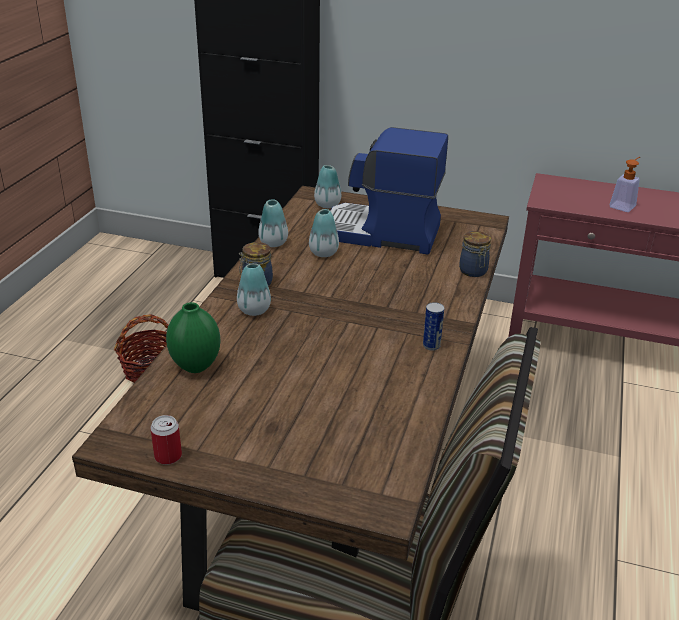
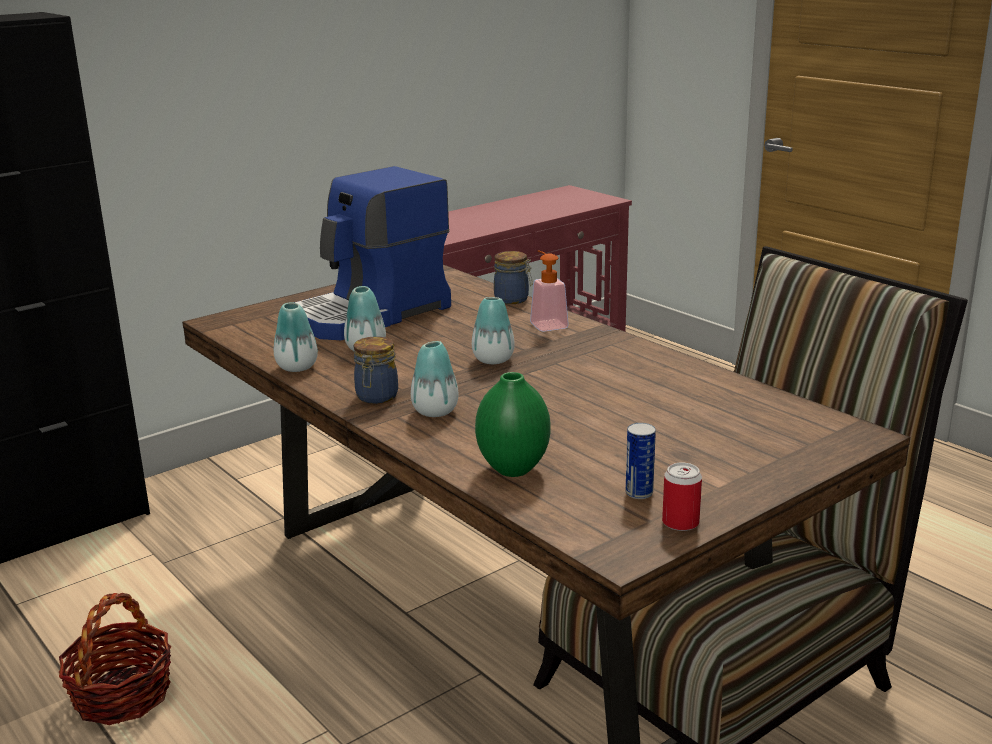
camera: 55 degrees left, 10 degrees down
(327, 205) = (258, 321): vase -> vase (493, 360)
(431, 345) = (620, 350): can -> can (639, 493)
(624, 205) = (486, 221): soap dispenser -> soap dispenser (546, 323)

